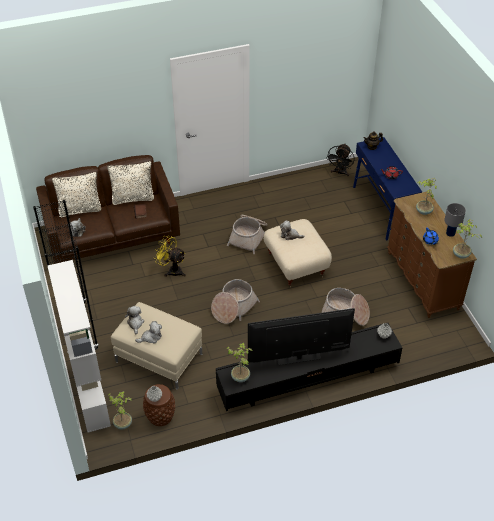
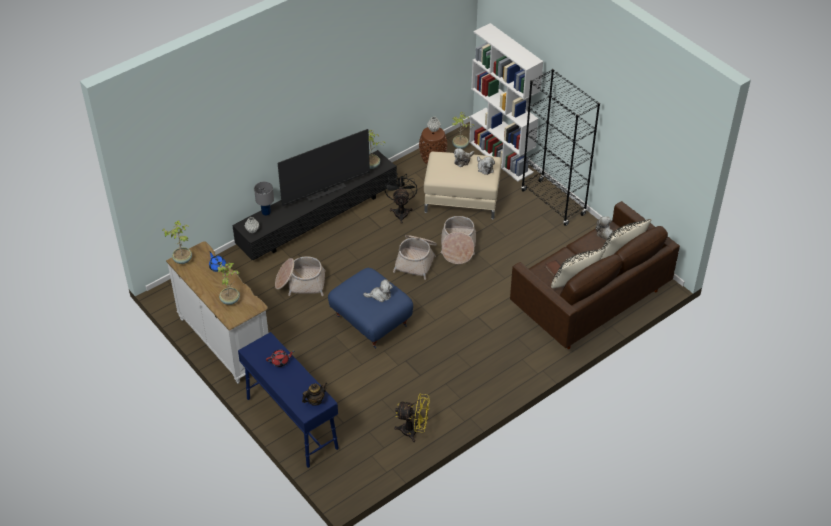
camera: 160 degrees right, 0 degrees up
(172, 270) = (501, 280): yellow fan -> yellow fan (414, 431)
(249, 237) = (438, 341): basket -> basket (458, 246)
(296, 265) = (370, 322): beige ottoman -> blue ottoman
(339, 173) = (363, 467): black fan -> black fan (401, 211)
(422, 281) = (225, 341): brown dresser -> white dresser
(449, 234) = (197, 280): grey table lamp -> grey table lamp (266, 212)

